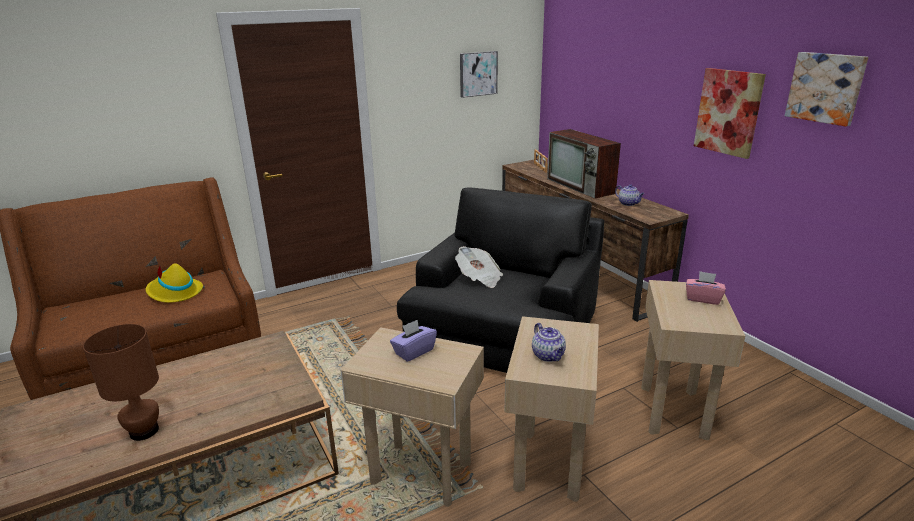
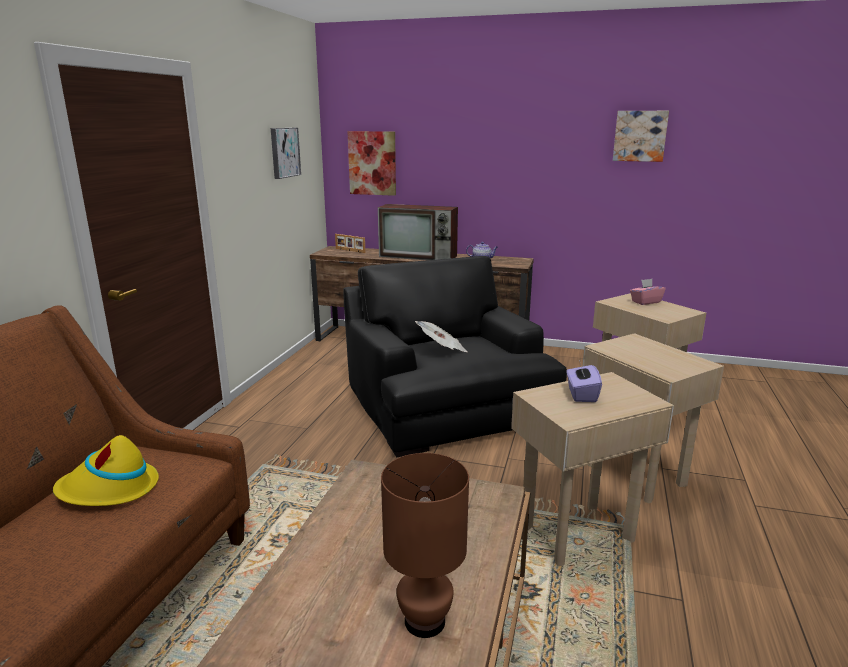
camera: 45 degrees left, 5 degrees down
(548, 356) = (658, 360): teapot -> none
(728, 112) = (558, 165): picture -> picture (372, 163)

